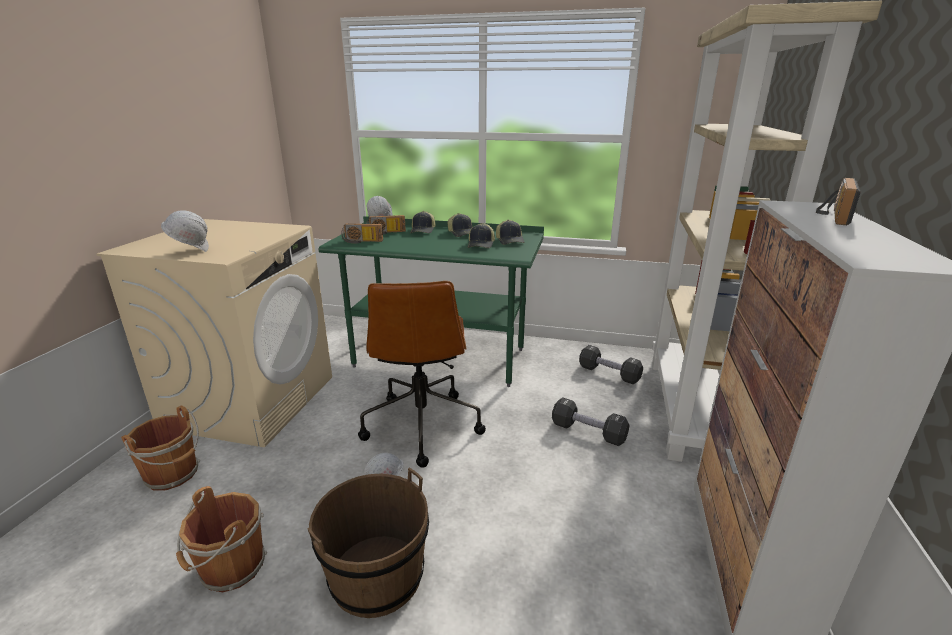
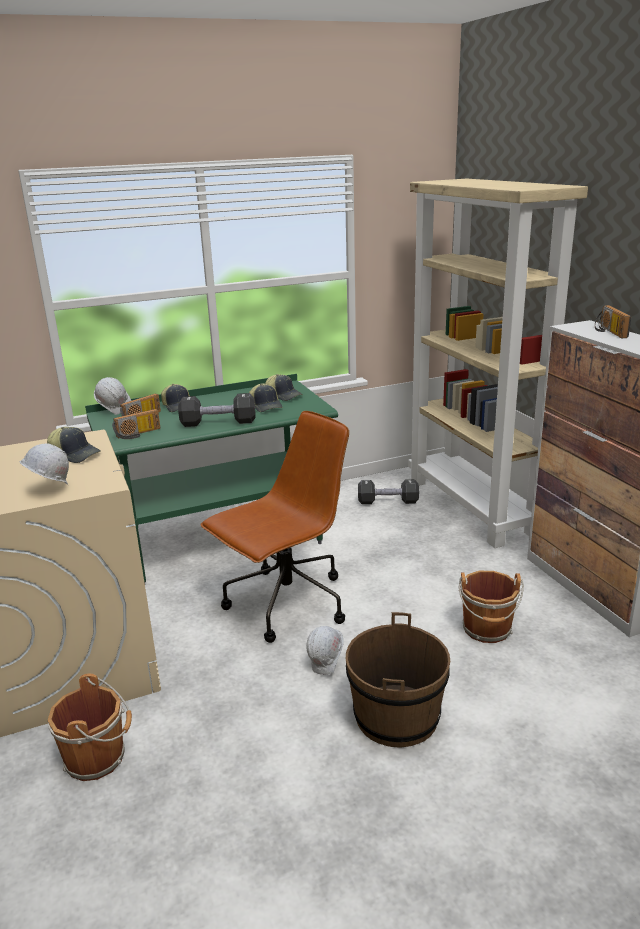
camera: 35 degrees left, 0 degrees up
(230, 569) = (277, 779): brown bucket -> brown bucket (487, 630)
(422, 424) = (286, 605): brown office chair -> brown office chair turned 90 degrees counterclockwise
(462, 233) = (223, 399): cap -> cap (75, 454)
(588, 432) = (423, 552): black dumbbell -> black dumbbell (218, 423)

